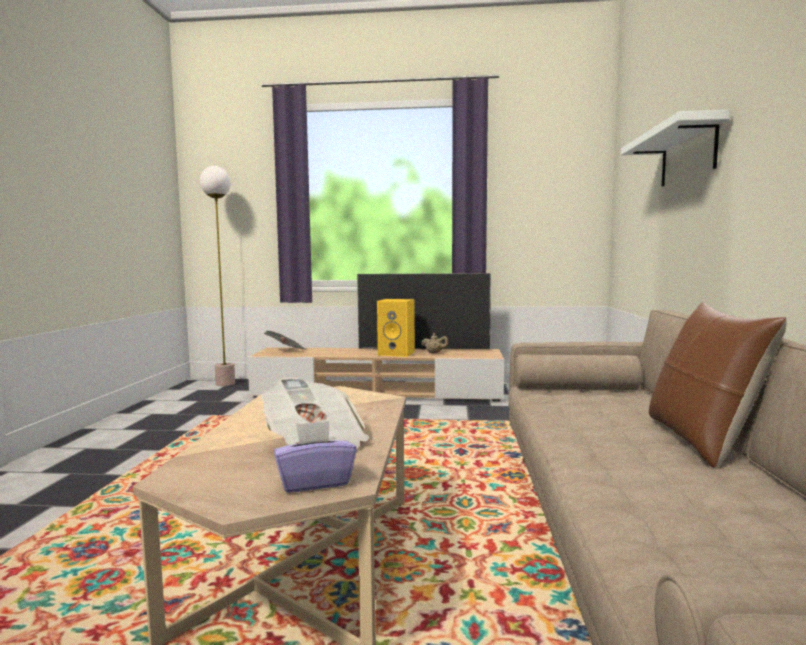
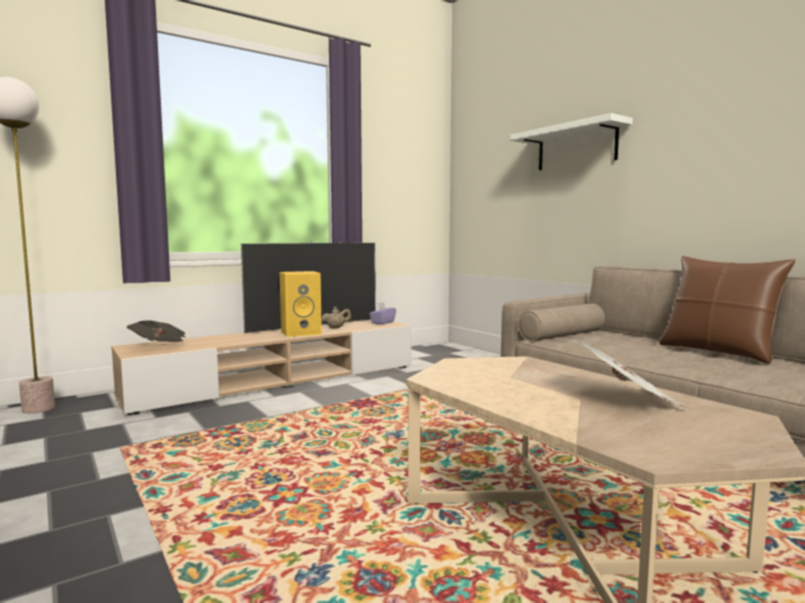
camera: 40 degrees left, 0 degrees up
(315, 482) = (731, 422): purple tissue box -> purple tissue box (382, 322)

